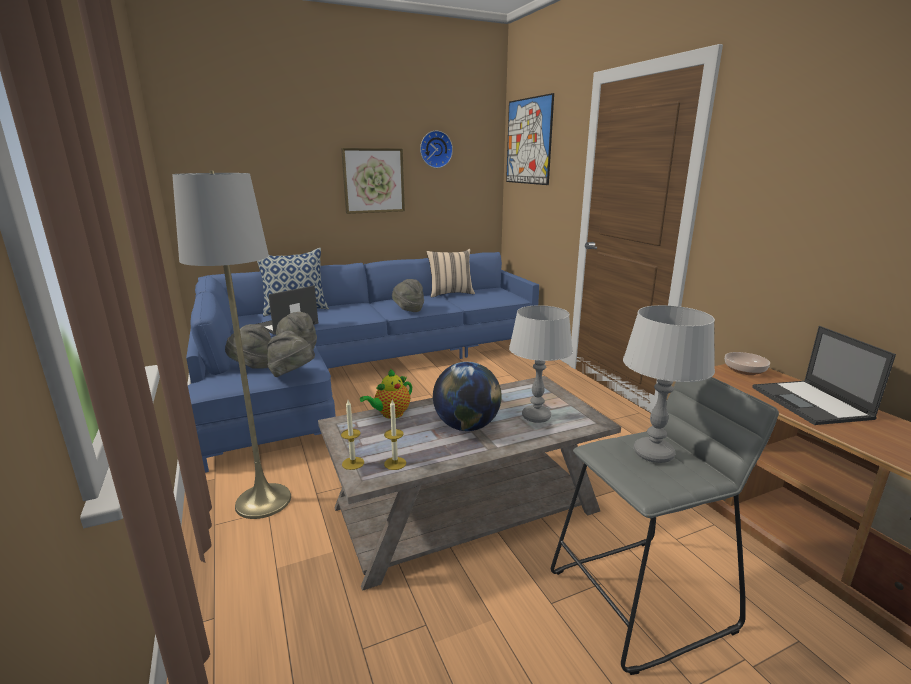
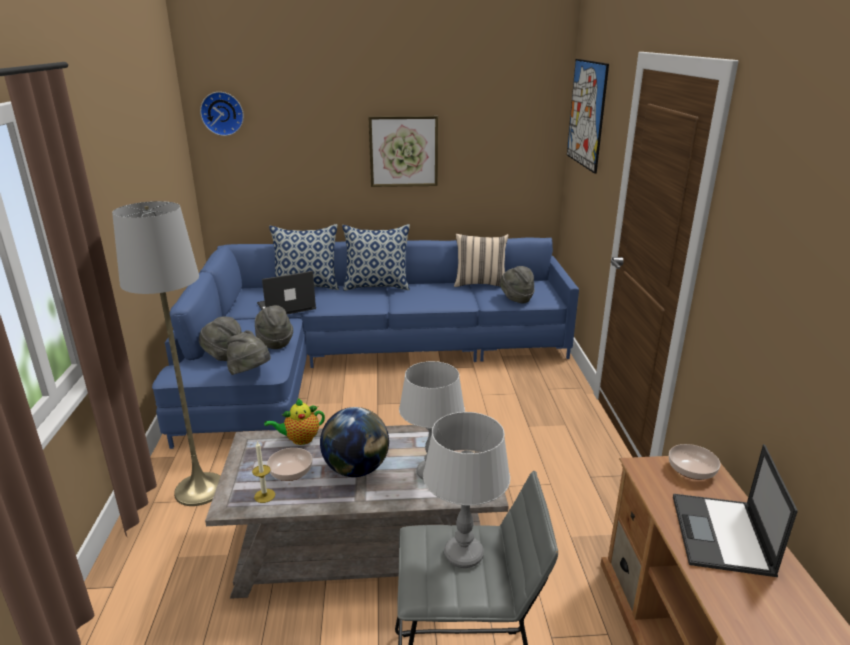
camera: 20 degrees right, 5 degrees up
(353, 463) = (231, 486): candle -> none
(363, 303) = (377, 286): none -> pillow
(404, 440) = (290, 471): none -> bowl
(408, 310) = (416, 302): grey hat -> grey hat (516, 299)
(435, 149) = (479, 116): wall clock -> wall clock (222, 113)

